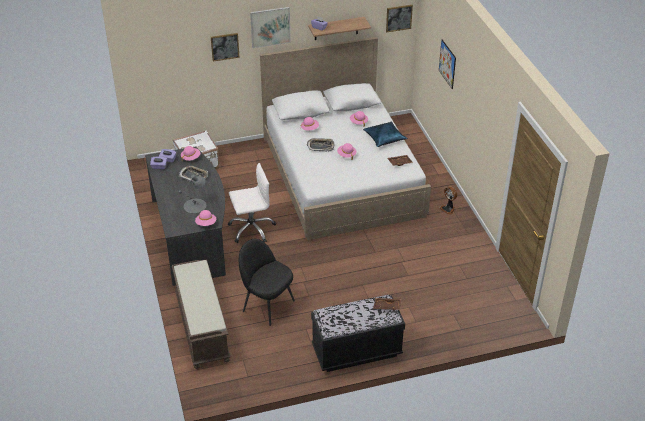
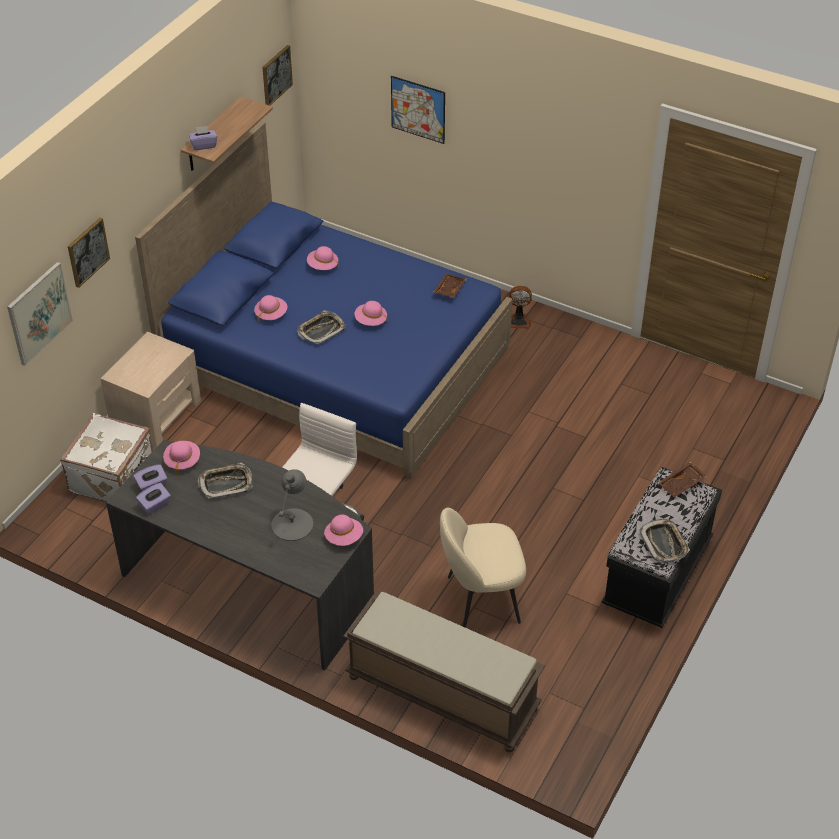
camera: 45 degrees left, 5 degrees up
(245, 152) = (156, 413): none -> beige nightstand
(267, 305) = (480, 599): black chair -> beige chair
(270, 27) = (137, 181): picture -> picture (39, 313)
(341, 323) = (664, 543): none -> tray
(342, 176) = (336, 361): white bed -> blue bed
(384, 138) = (385, 267): blue pillow -> none

